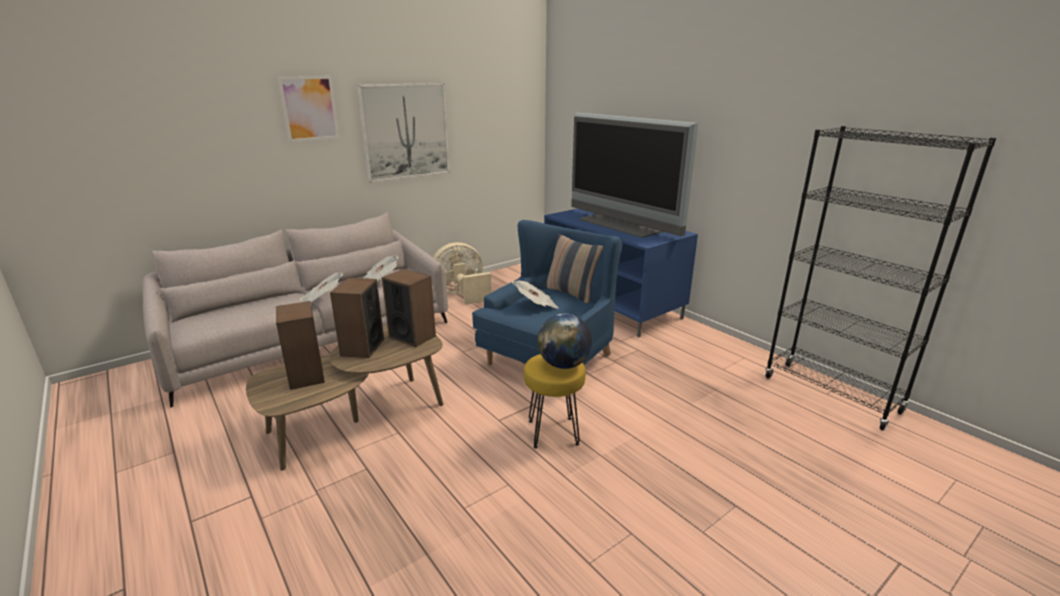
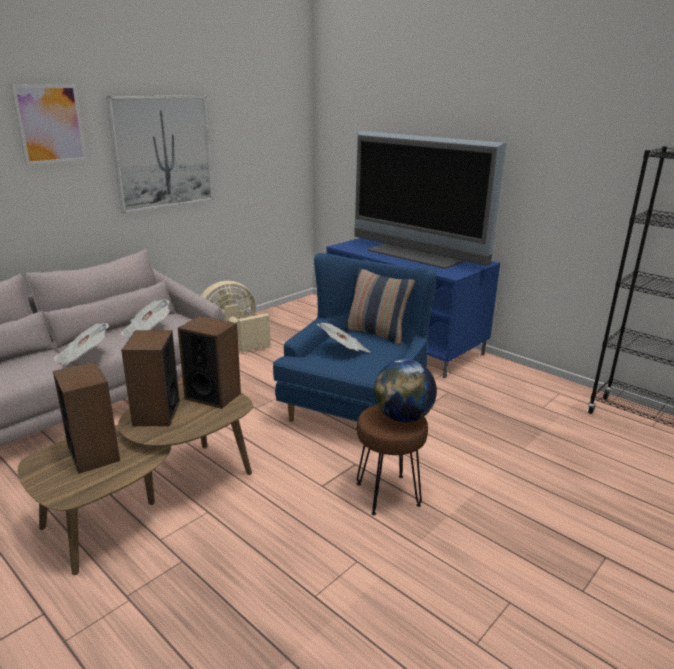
camera: 10 degrees left, 0 degrees up
(553, 432) = (388, 494): yellow stool -> brown stool

